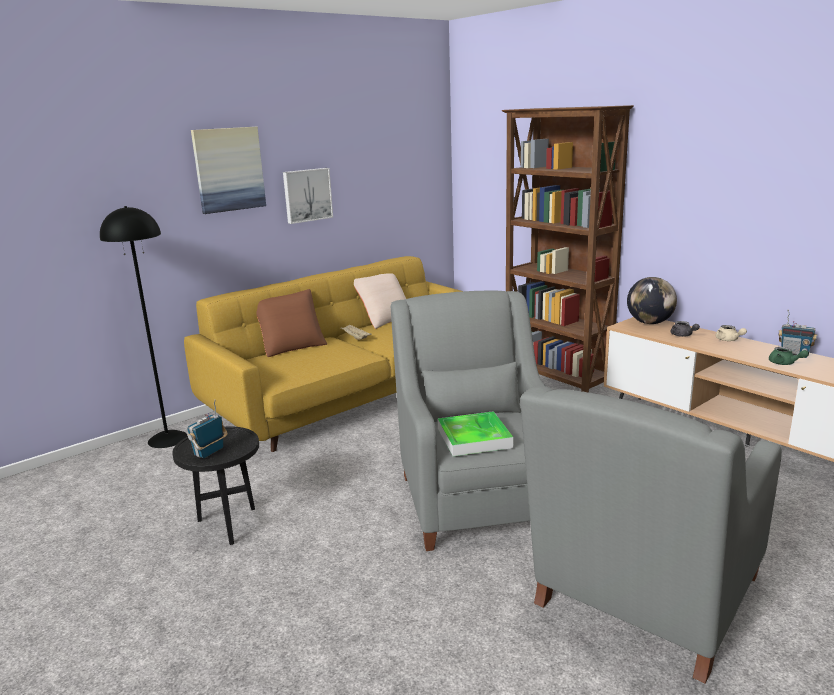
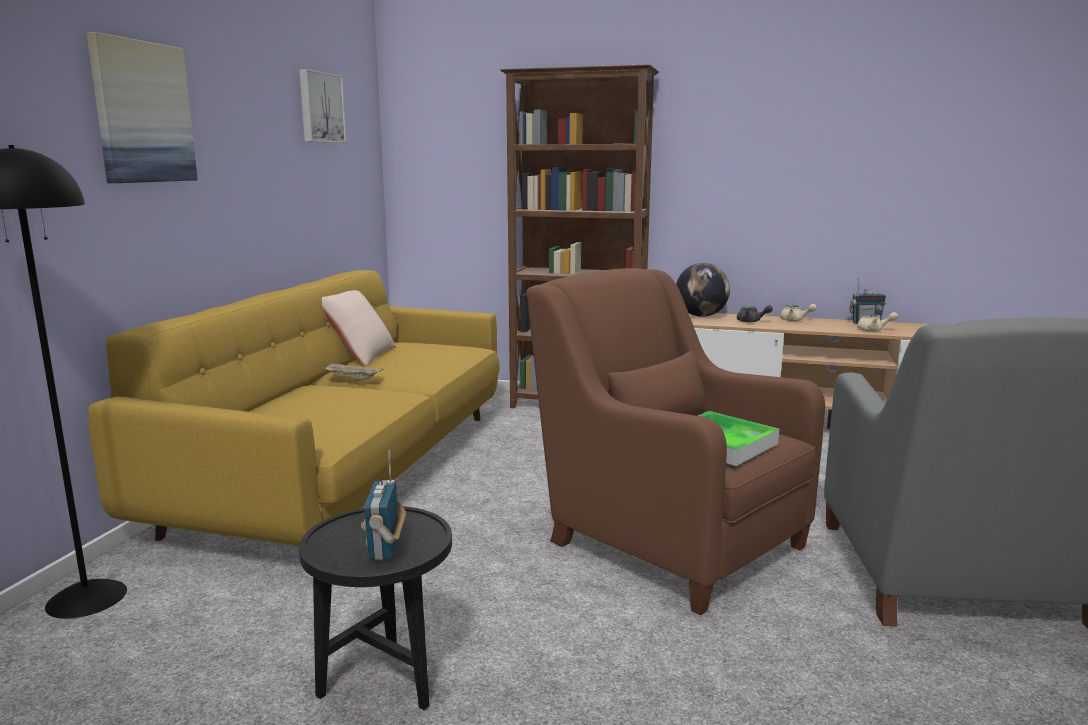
camera: 35 degrees left, 5 degrees down
(291, 346) = (270, 400): brown pillow -> none
(307, 195) = (242, 171): picture -> picture (320, 107)
(476, 497) = (668, 539): grey armchair -> brown armchair
(784, 363) = (874, 330): green teapot -> beige teapot

